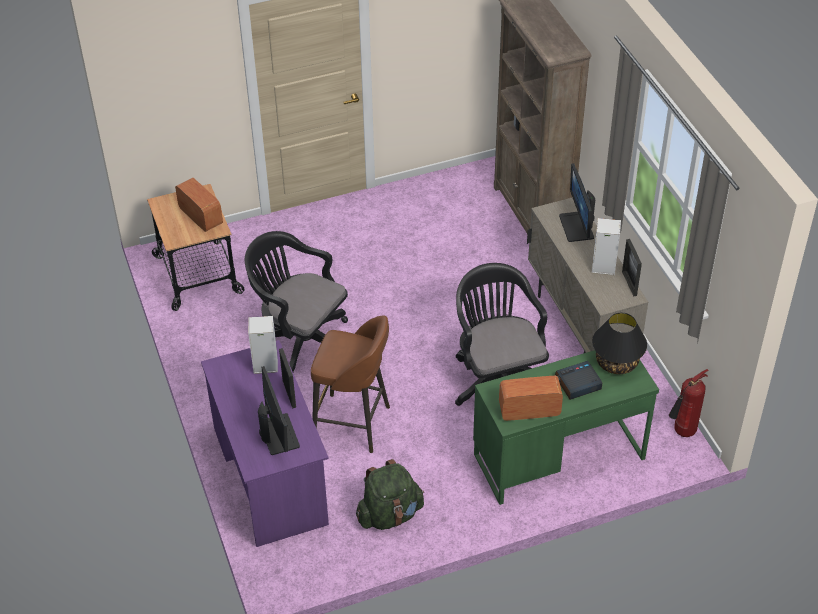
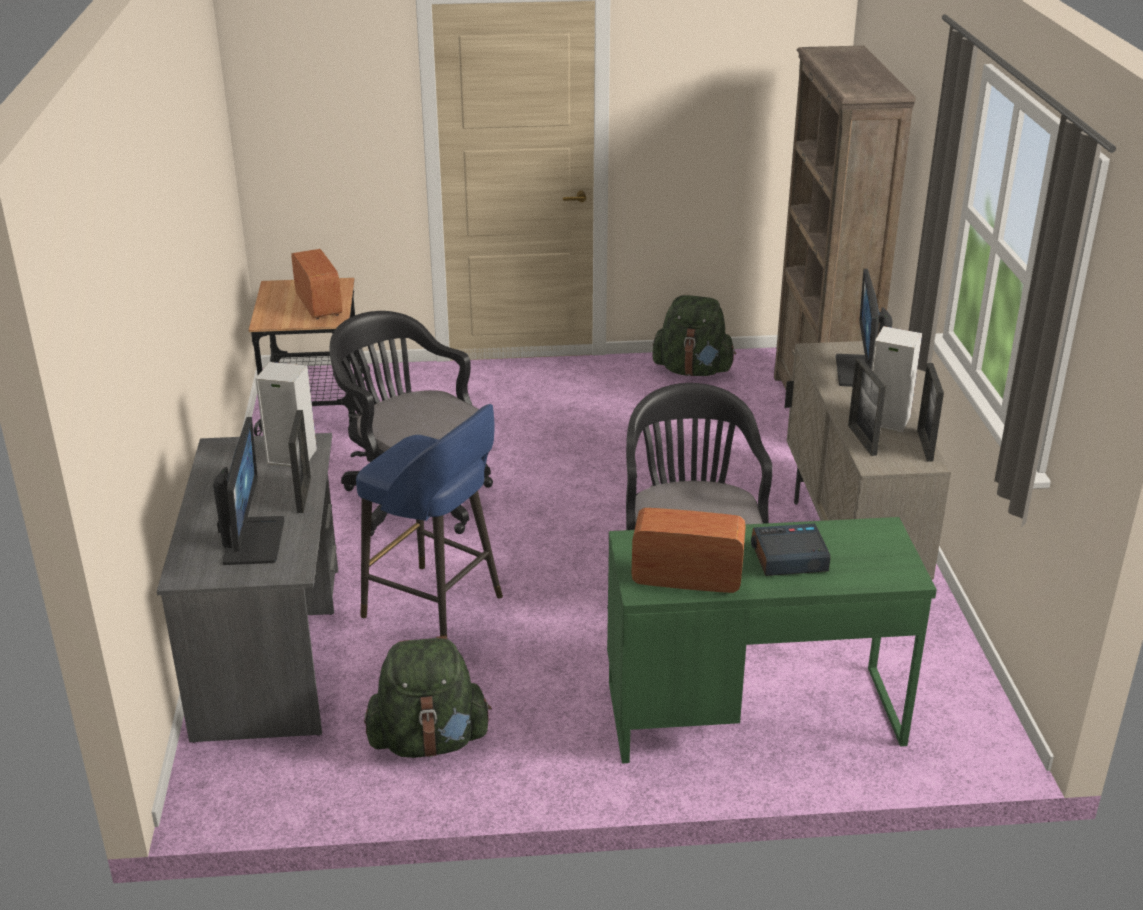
camera: 15 degrees right, 15 degrees down
(270, 475) = (270, 650): purple desk -> grey desk
(354, 424) = (436, 608): brown stool -> blue stool
(439, 191) = (693, 370): none -> green backpack
(593, 286) = (862, 440): none -> picture frame
(616, 363) = (869, 542): black table lamp -> none
(682, 433) = (987, 720): fire extinguisher -> none

